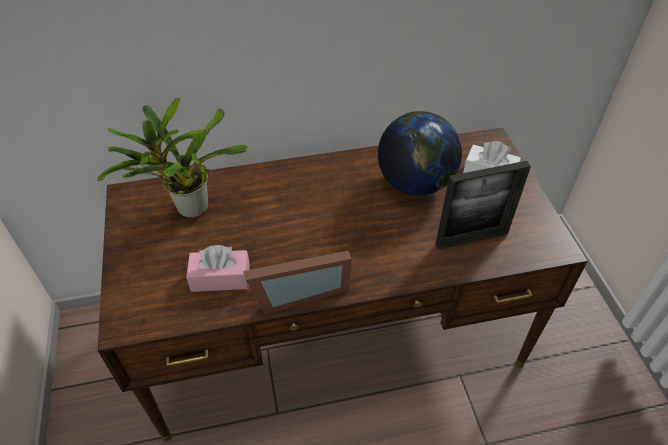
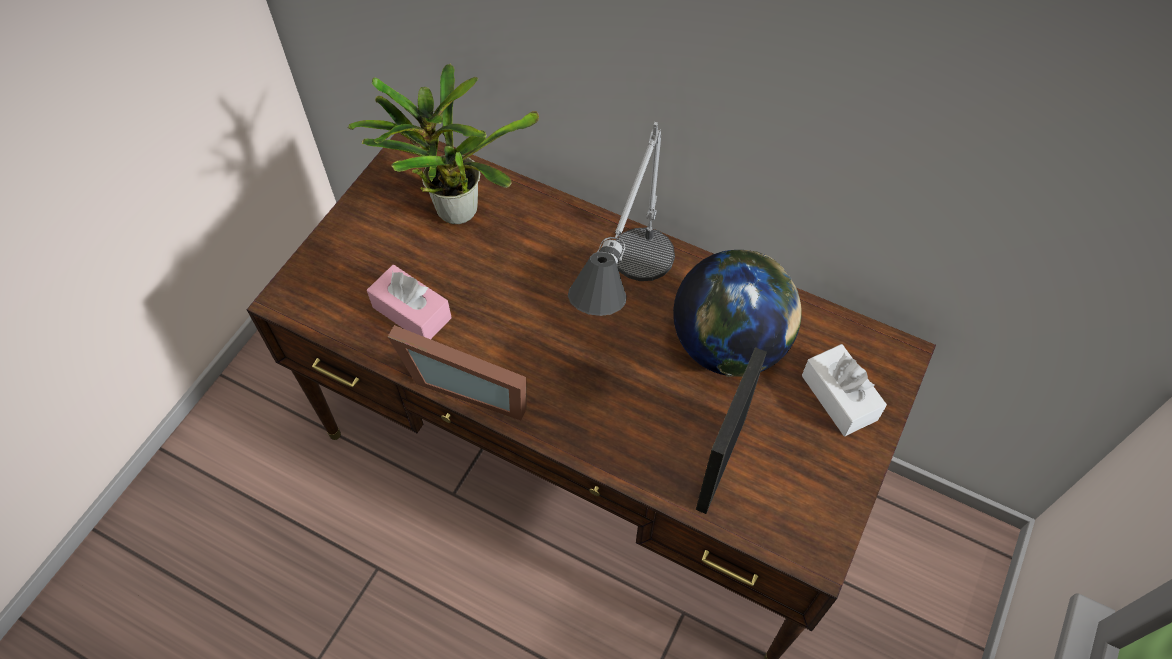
camera: 40 degrees right, 10 degrees up
(343, 199) = (623, 308): none -> table lamp
(471, 239) = (721, 463): picture frame -> picture frame turned 90 degrees clockwise

